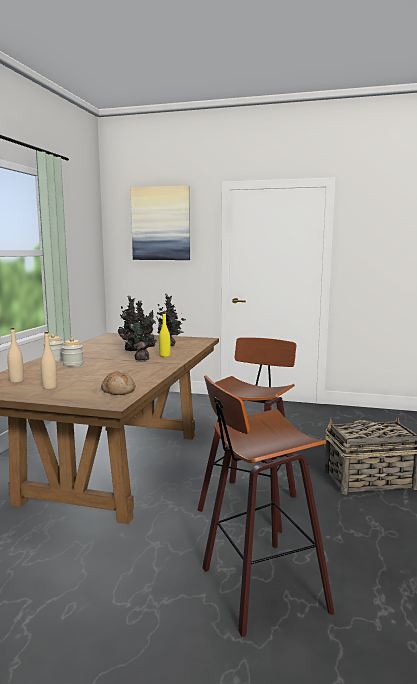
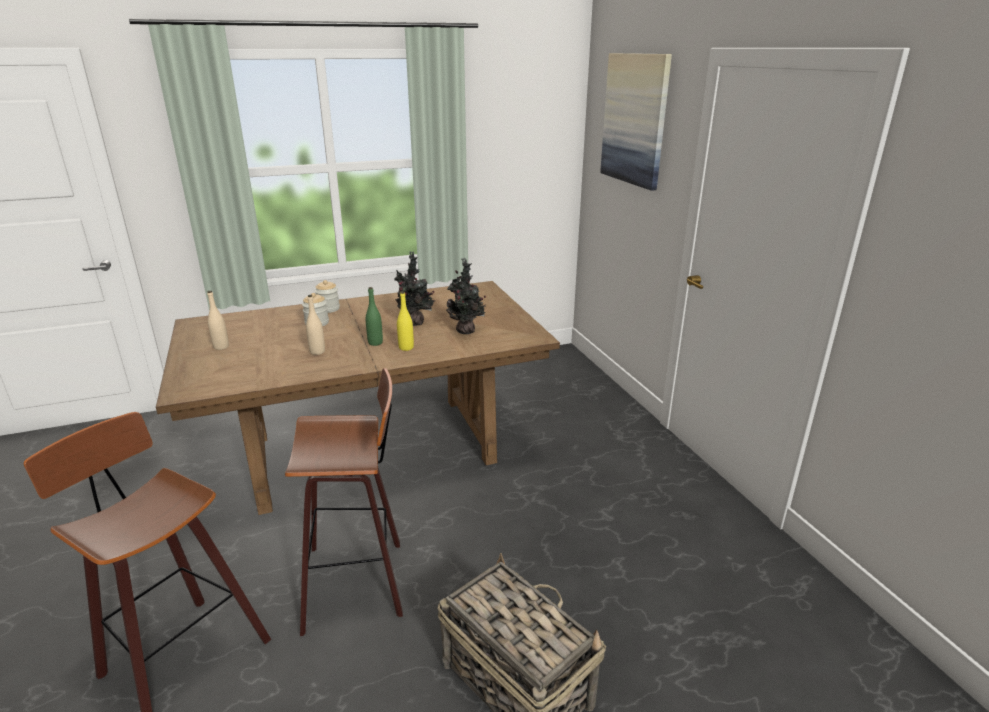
camera: 55 degrees right, 15 degrees up
(16, 381) = (234, 326): beige bottle -> beige bottle (317, 352)
(118, 391) = (227, 380): bread -> none
(142, 359) = (375, 343): potted plant -> green bottle

